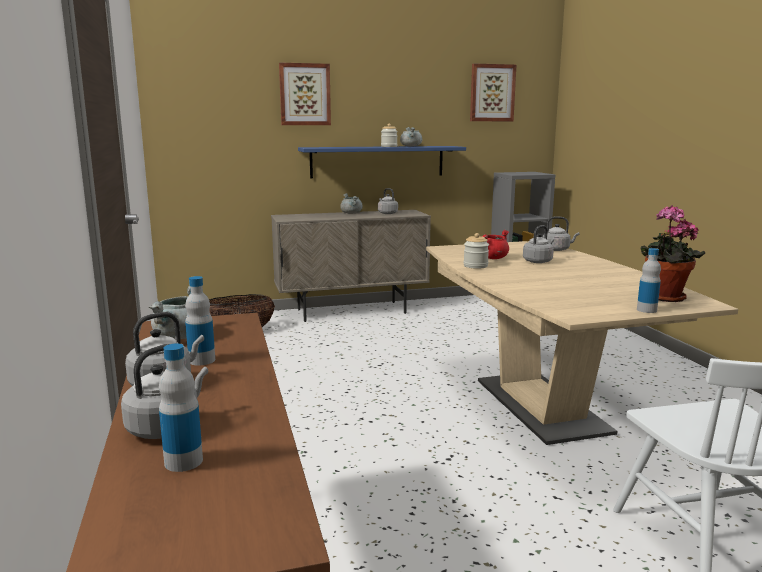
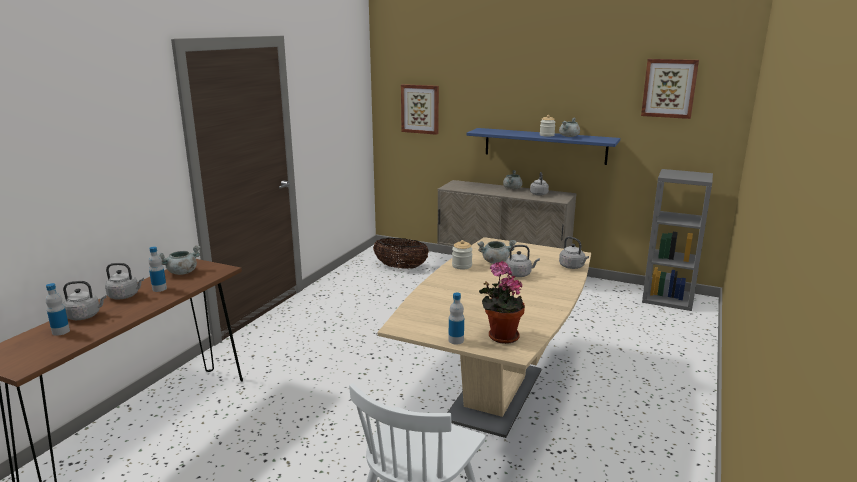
camera: 40 degrees right, 5 degrees up
(305, 94) = (485, 84): picture -> picture (420, 109)
(492, 258) = (495, 261): red cooking pot -> grey cooking pot

